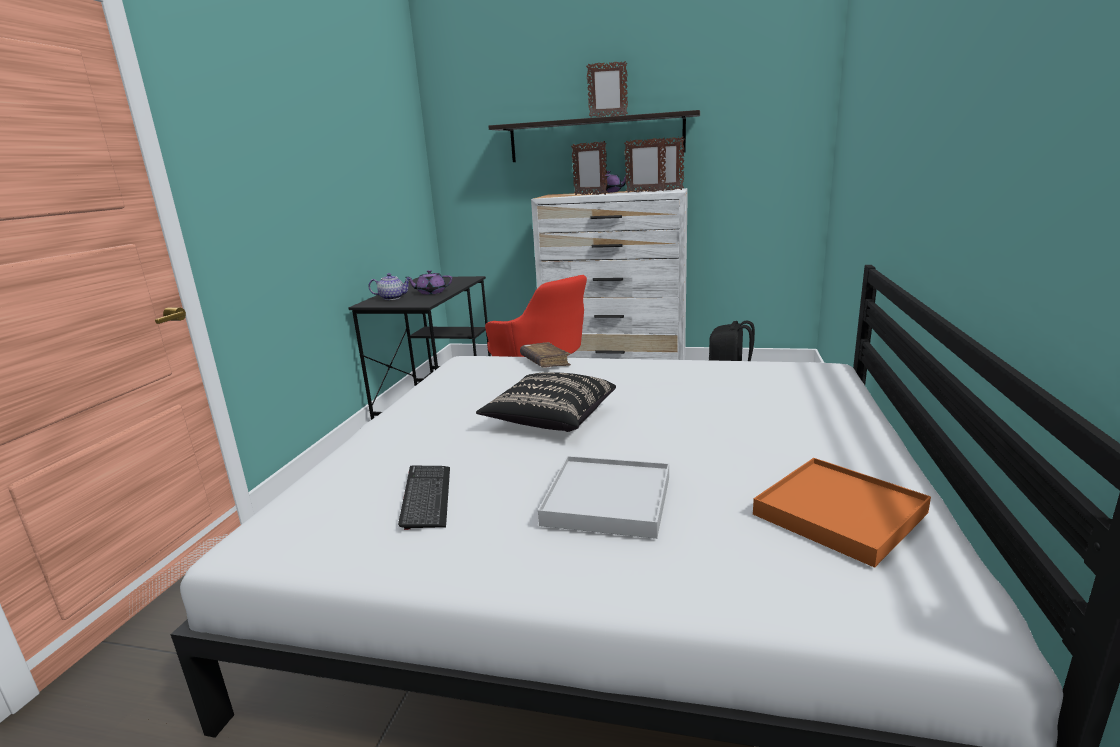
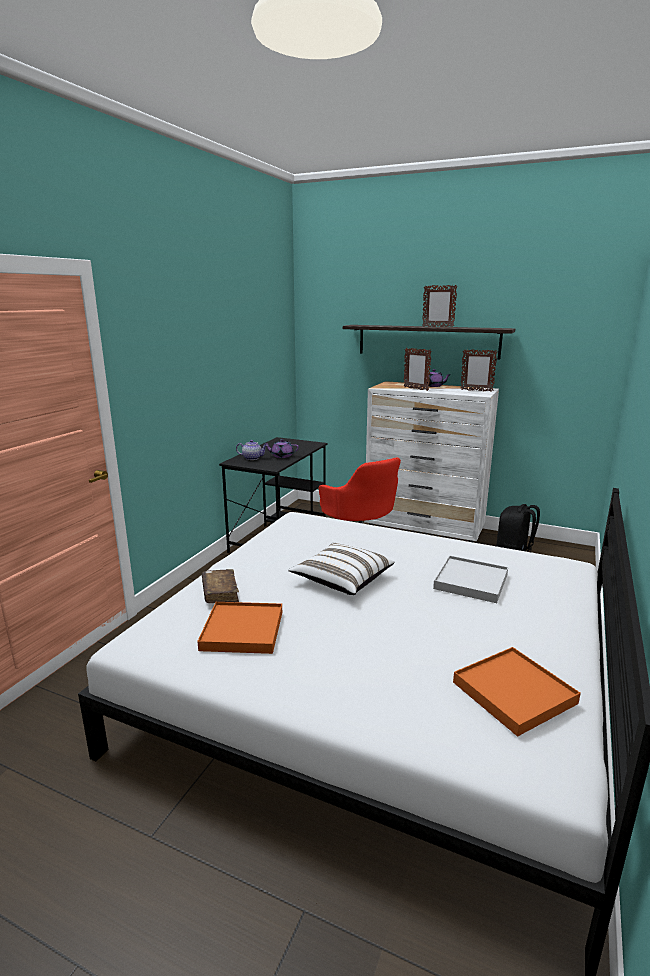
camera: 10 degrees right, 0 degrees up
(427, 497) = (242, 630): keyboard -> orange tray
(545, 362) = (354, 528): brown book -> brown book (220, 592)
(550, 419) = (342, 580): black pillow -> white pillow
(607, 501) = (358, 654): white tray -> white tray (470, 582)
(645, 192) = (460, 391): picture frame -> none

